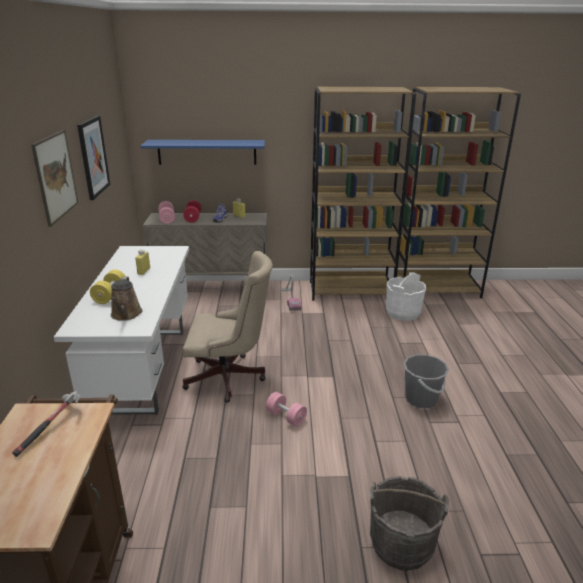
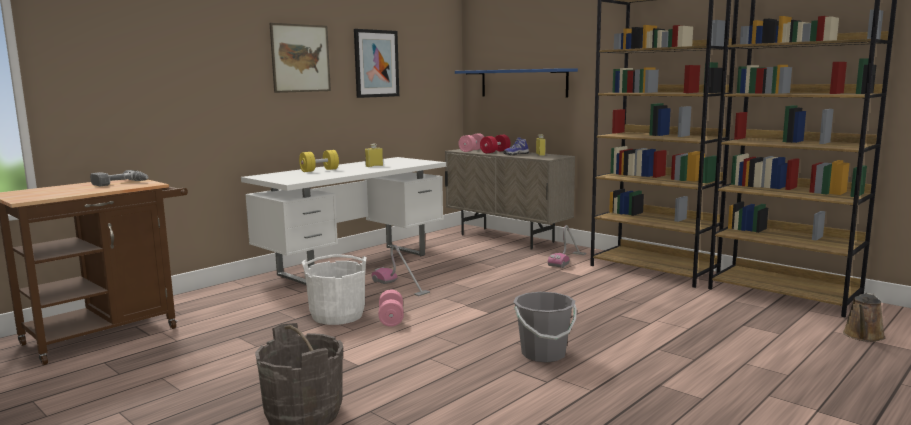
camera: 45 degrees right, 15 degrees down
(52, 428) = (121, 183): hammer -> power drill
(126, 315) = (302, 177): brown watering can -> brown watering can (863, 336)
(229, 378) = (400, 286): beige office chair -> vacuum cleaner
(402, 313) = (681, 298): white bucket -> white bucket (337, 315)

